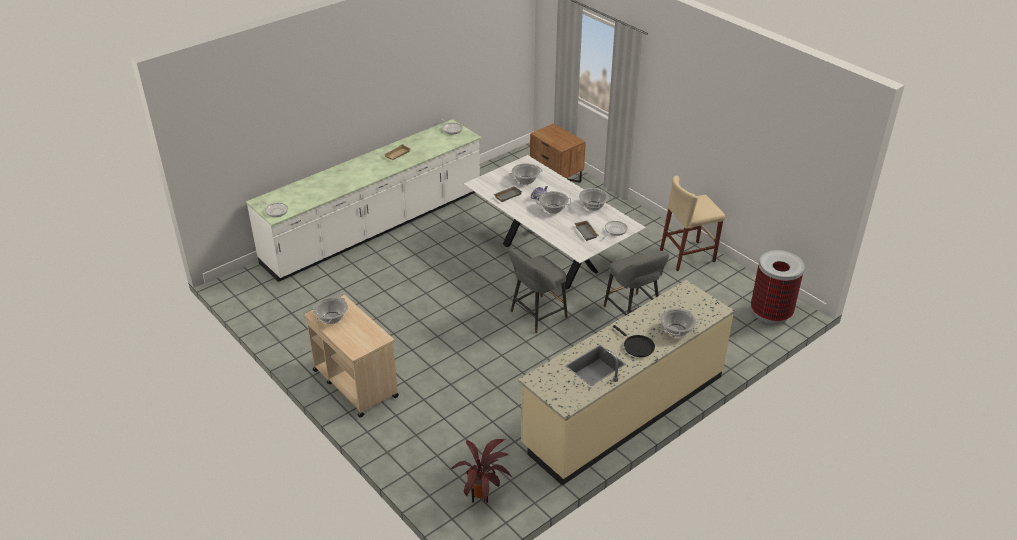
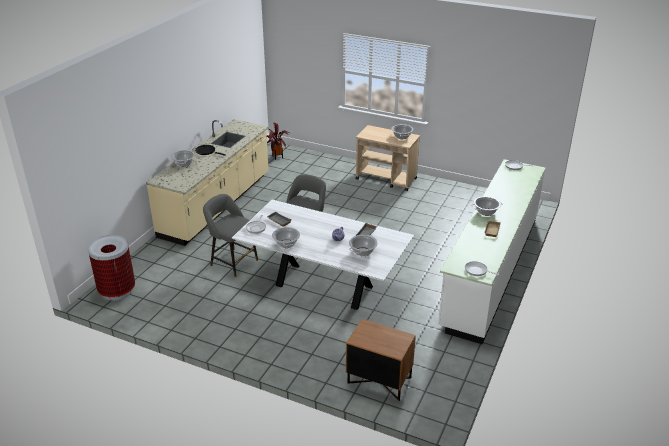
camera: 155 degrees right, 5 degrees down
(553, 209) = (318, 232): cooking pot -> cooking pot (486, 212)
(687, 256) = (199, 324): beige stool -> none

